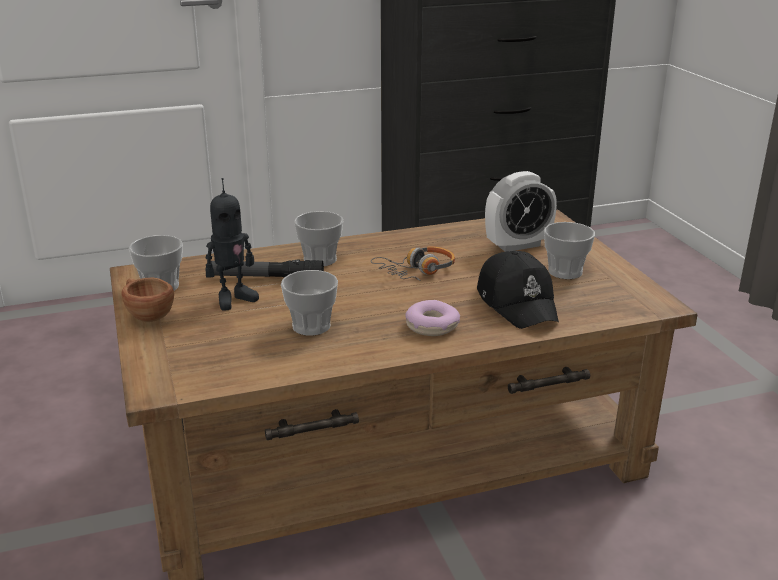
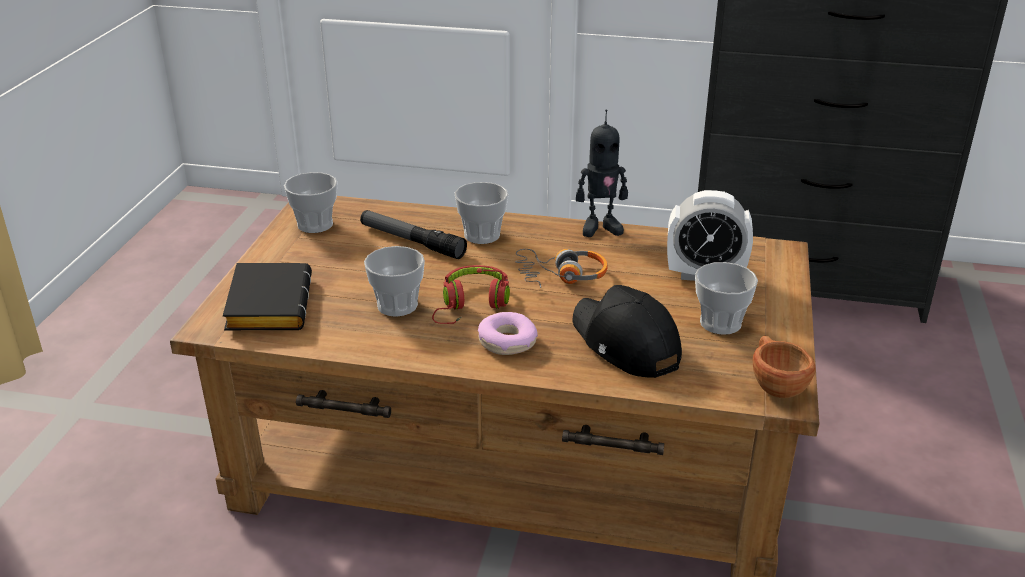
camera: 30 degrees right, 5 degrees up
(147, 315) = (276, 250): brown cup -> brown cup (774, 384)
(191, 357) = (267, 304): none -> black book
(234, 299) = (361, 256): toy robot -> toy robot (600, 228)
(372, 309) = (472, 305): none -> red headphones
(518, 303) = (624, 344): black cap -> black cap turned 135 degrees clockwise

